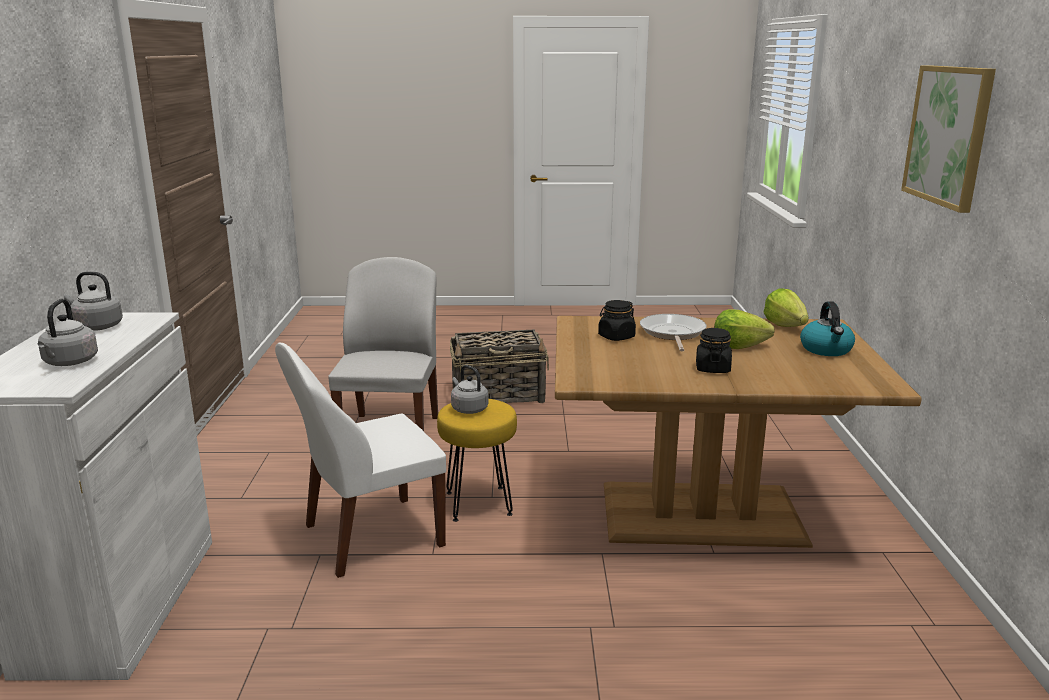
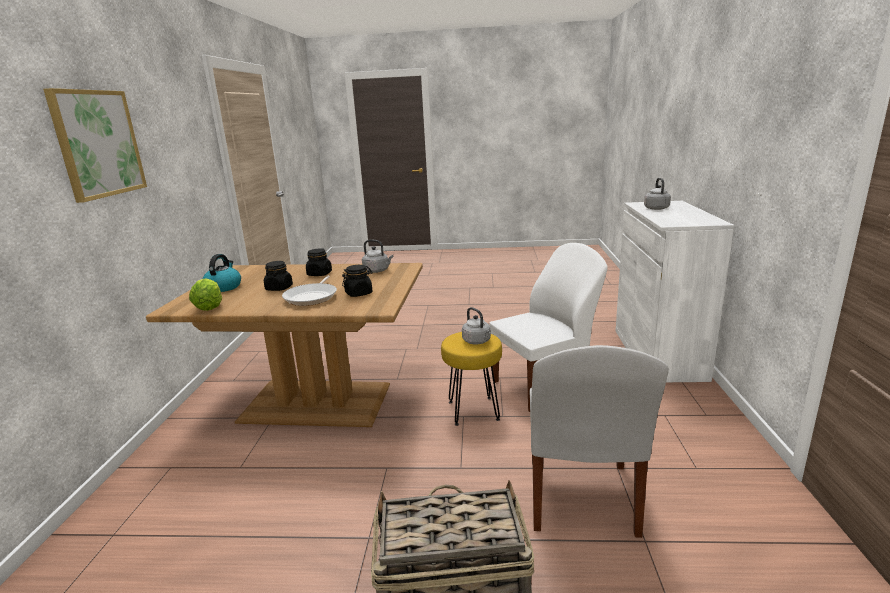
camera: 175 degrees left, 0 degrees up
(96, 327) = (689, 219): grey kettle -> grey kettle (377, 271)
(738, 346) = (279, 288): lettuce -> black jar

